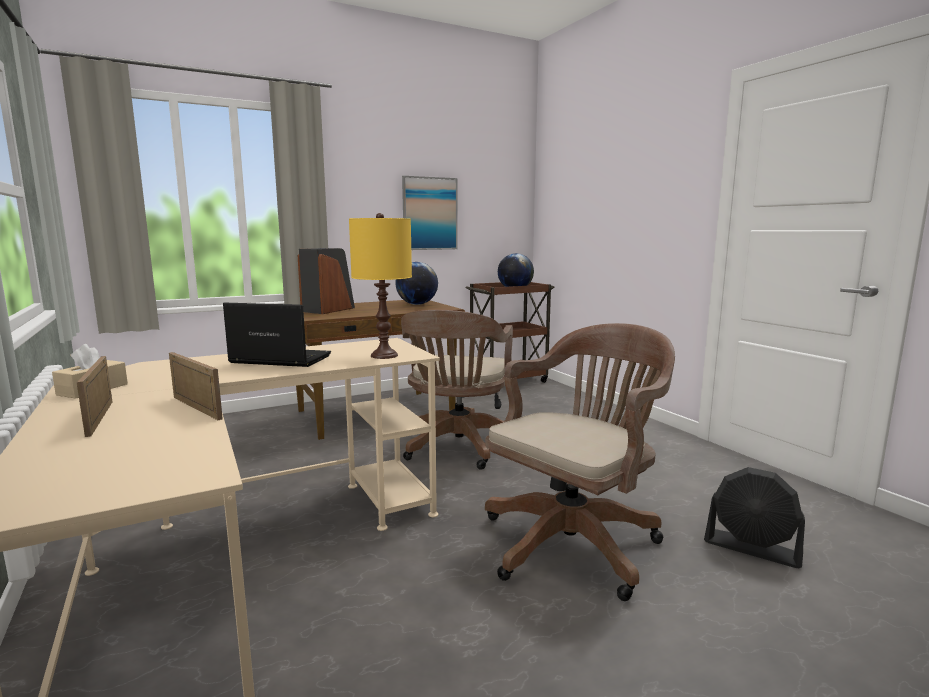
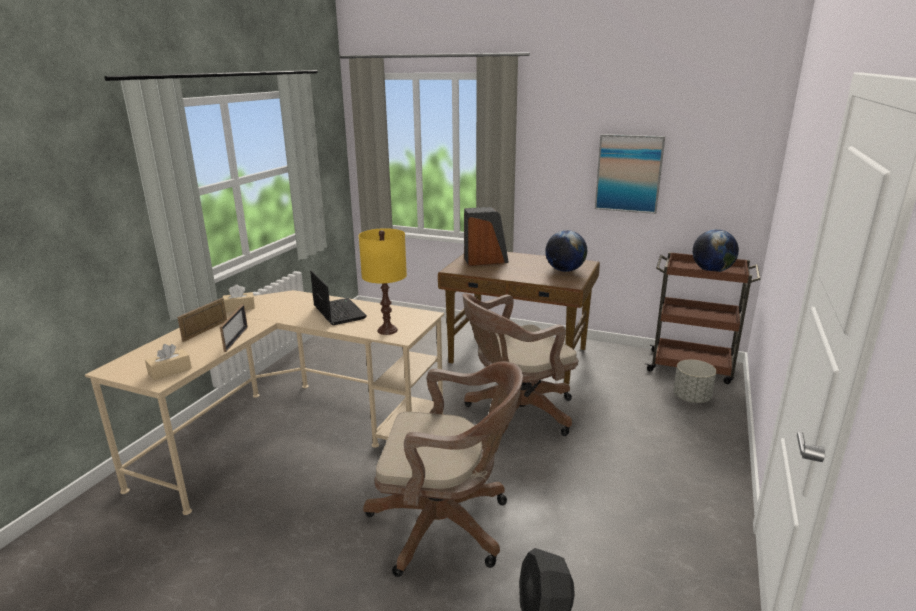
camera: 50 degrees right, 10 degrees up
(180, 462) = (170, 371): none -> beige tissue box
(543, 395) = (691, 398): none -> grey planter

